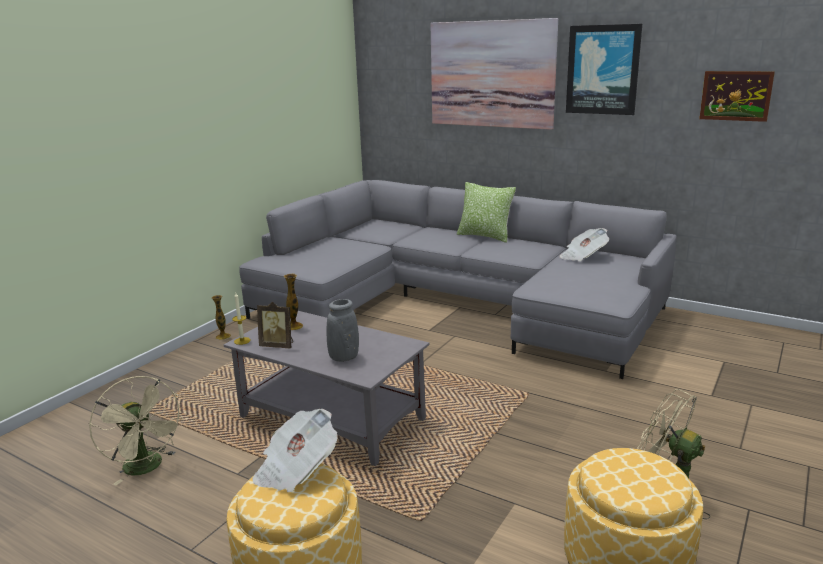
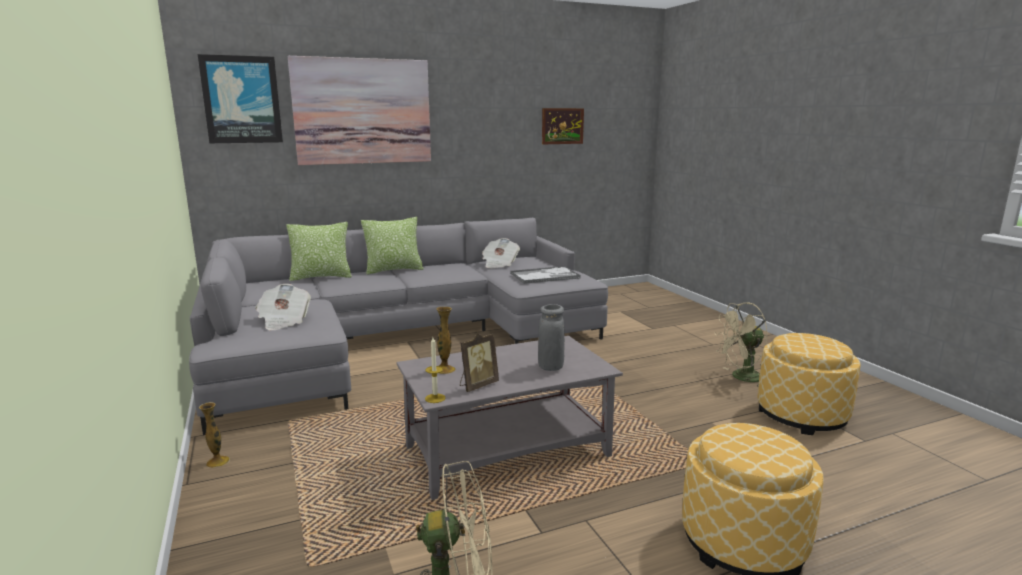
camera: 55 degrees left, 5 degrees down
(296, 469) = (726, 434): newspaper -> newspaper (284, 321)
(425, 227) = (321, 277): none -> pillow
(585, 283) = (545, 276): none -> tray
(603, 70) = (468, 107): picture -> picture (241, 100)

